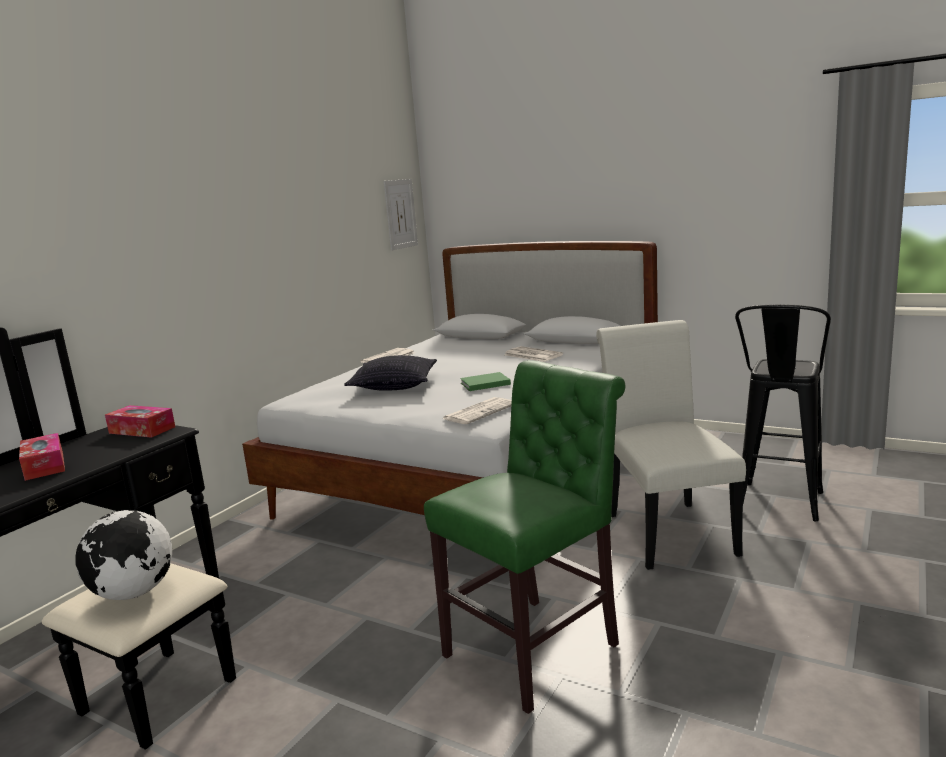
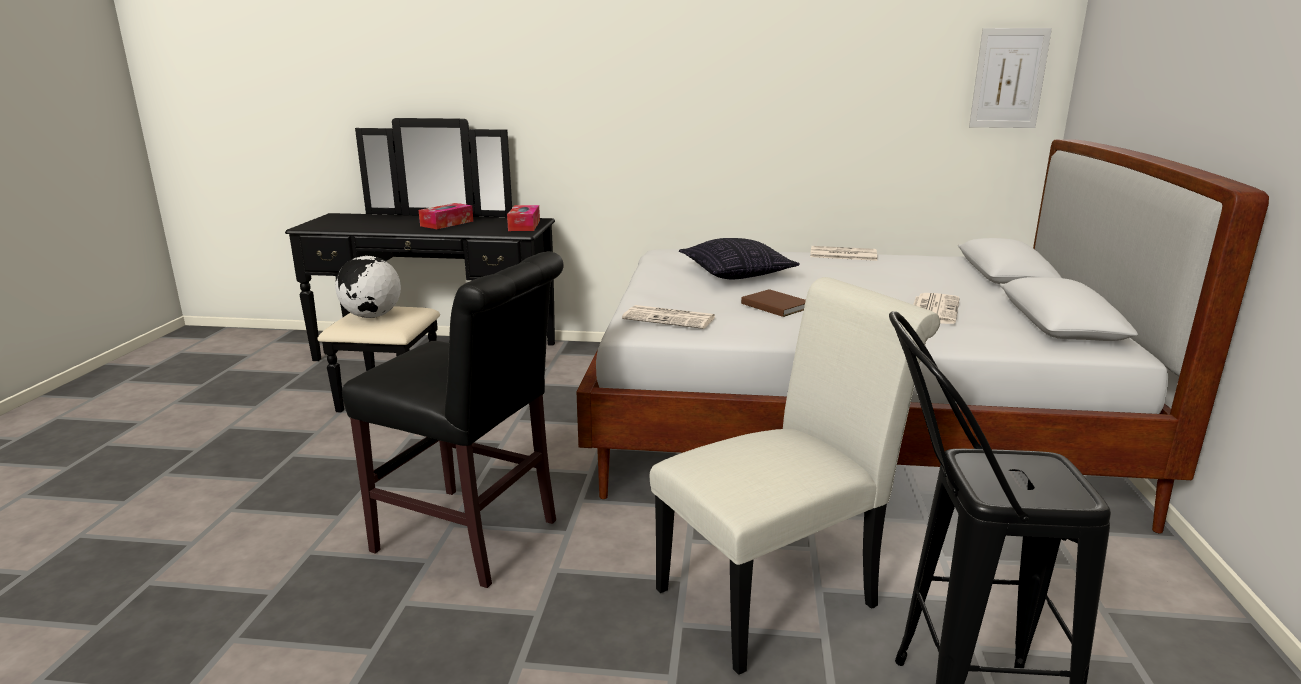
camera: 65 degrees right, 5 degrees up
(483, 384) = (775, 305): green book -> brown book
(538, 647) = (474, 538): green chair -> black chair

